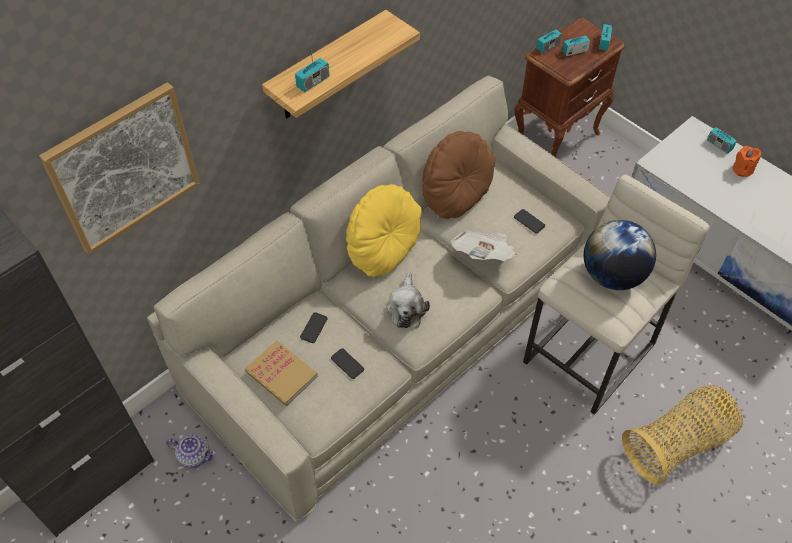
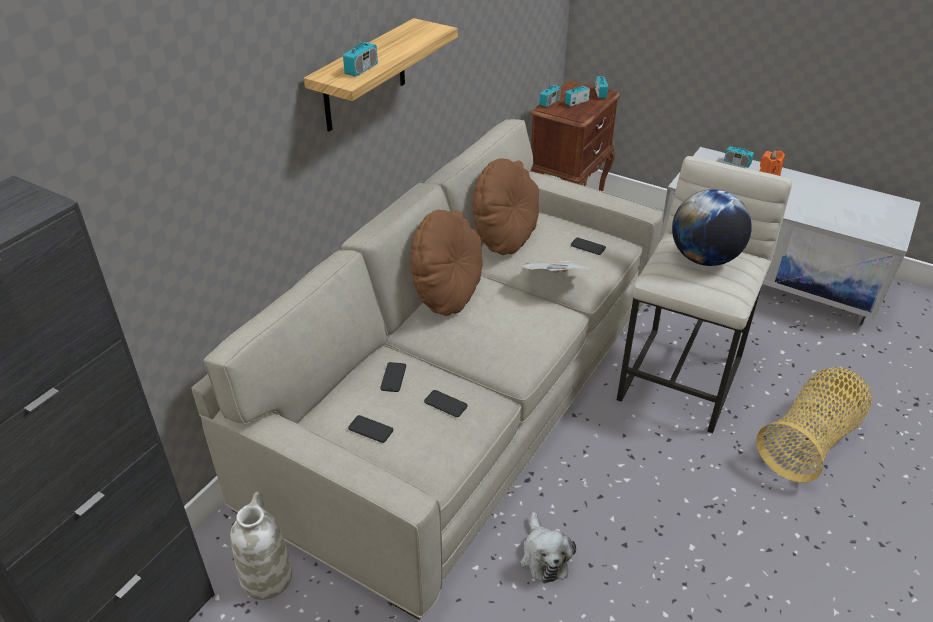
camera: 15 degrees left, 15 degrees down
(124, 168) = (161, 156): picture -> none
(194, 455) = (266, 576): teapot -> white vase
(281, 374) = (370, 429): book -> phone
(384, 254) = (448, 298): yellow pillow -> brown pillow
(406, 308) = (492, 340): plush toy -> plush toy (544, 556)

